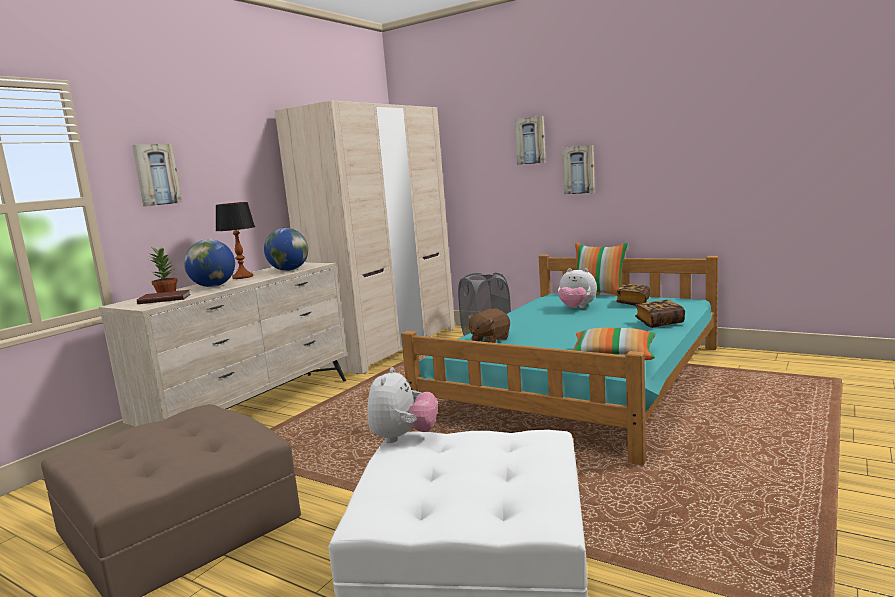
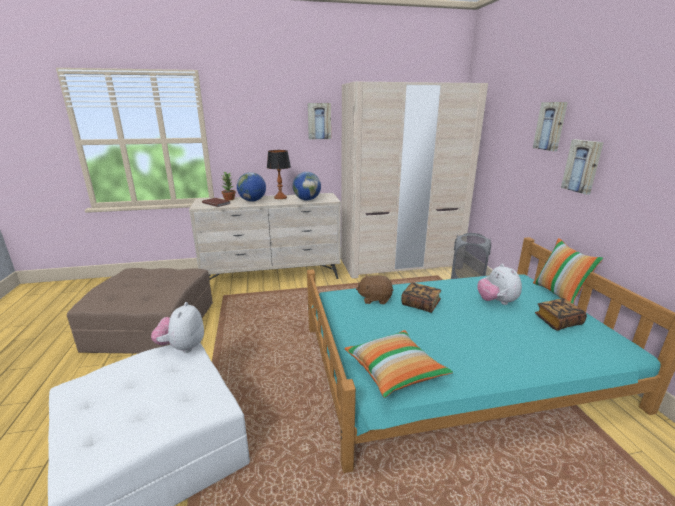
camera: 45 degrees right, 10 degrees up
(156, 175) = (247, 127): picture -> picture (319, 121)
(403, 438) = (182, 347): plush toy -> plush toy turned 120 degrees clockwise
(659, 323) = (523, 359): book -> book (420, 304)

